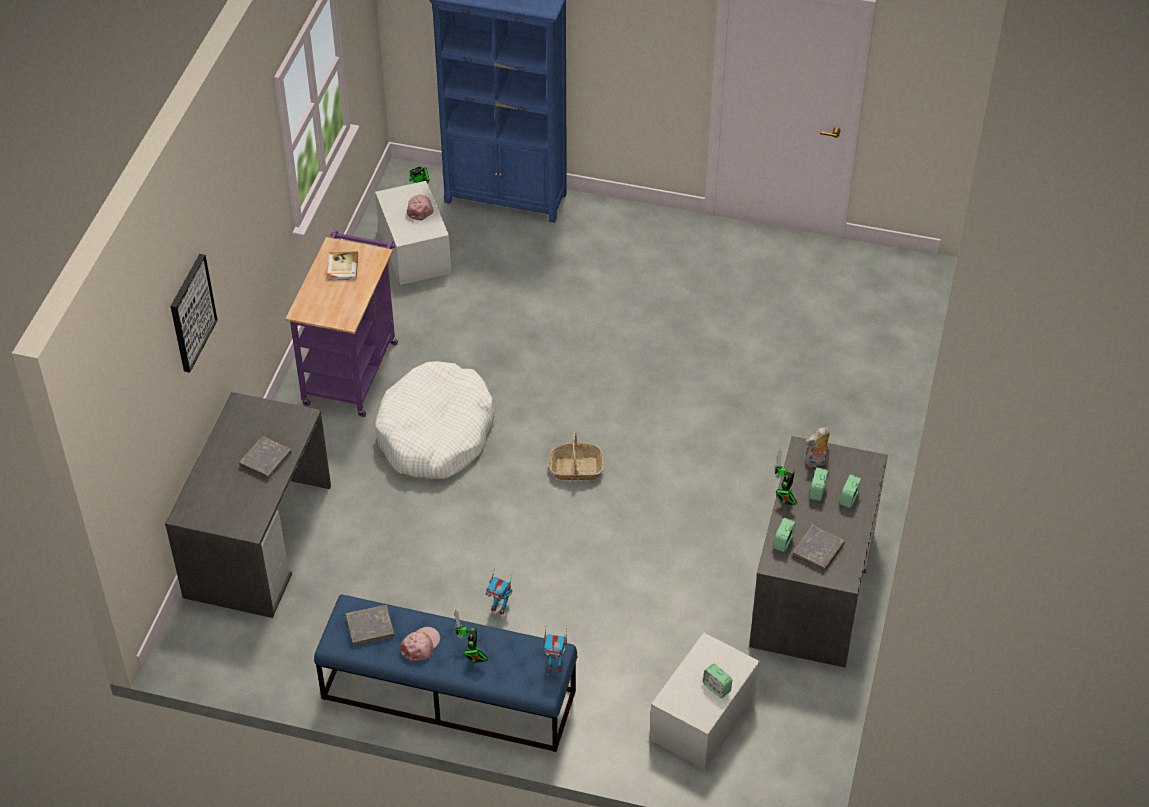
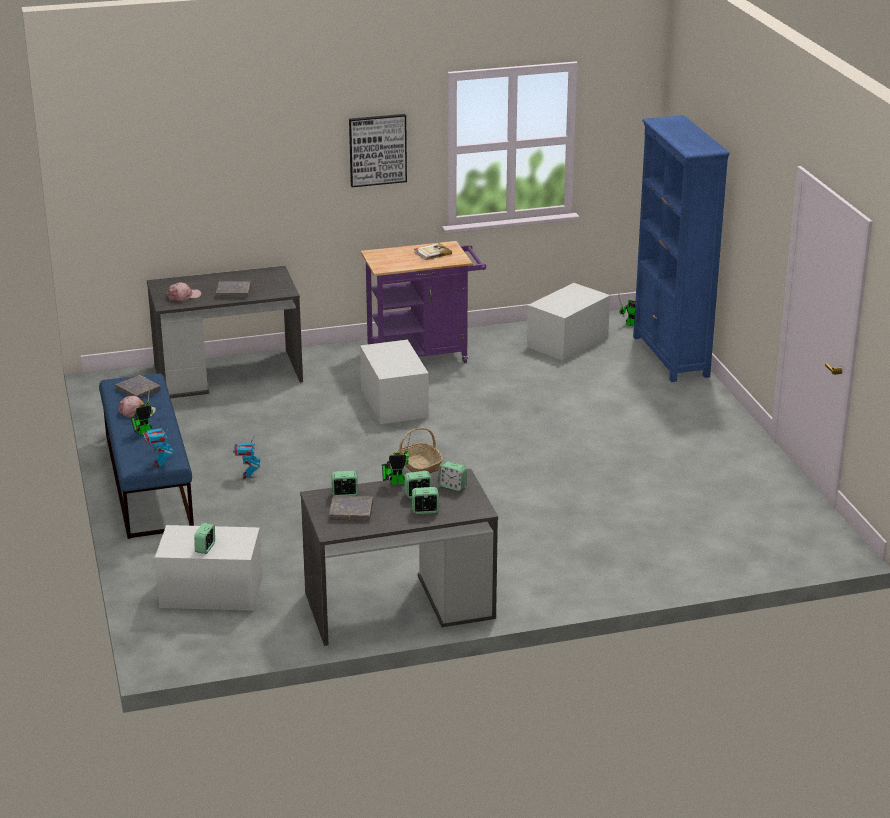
camera: 60 degrees right, 20 degrees down
(191, 312) = (247, 153): picture -> picture (377, 150)
(419, 209) = (577, 301): pink cap -> pink cap (184, 296)
(435, 433) = (394, 402): white dog bed -> white storage box
(816, 462) = (452, 486): plush toy -> alarm clock

